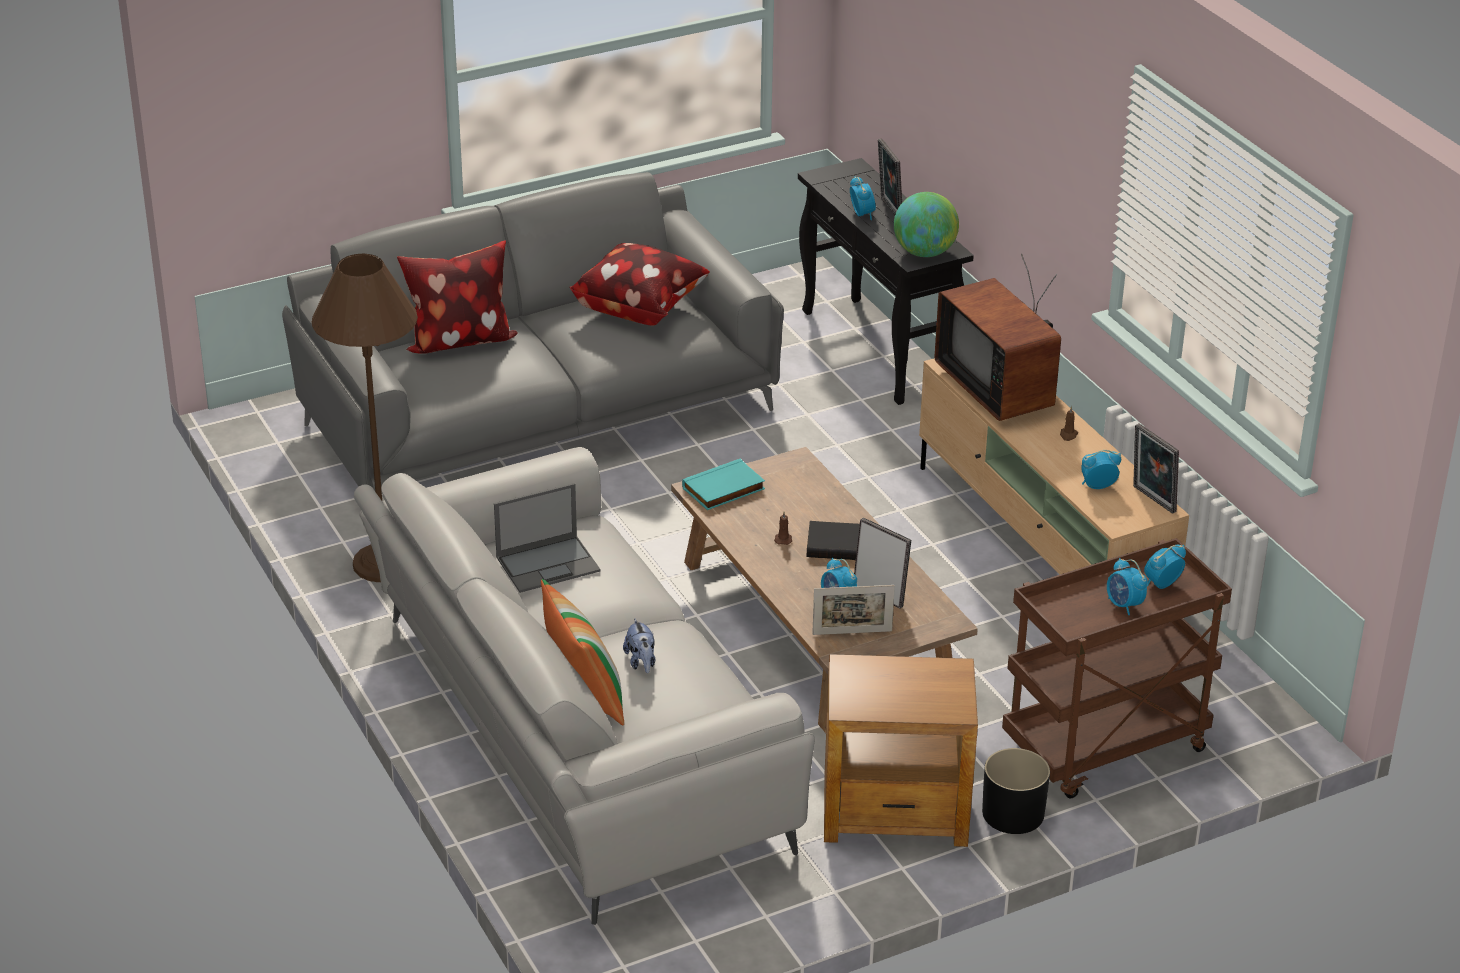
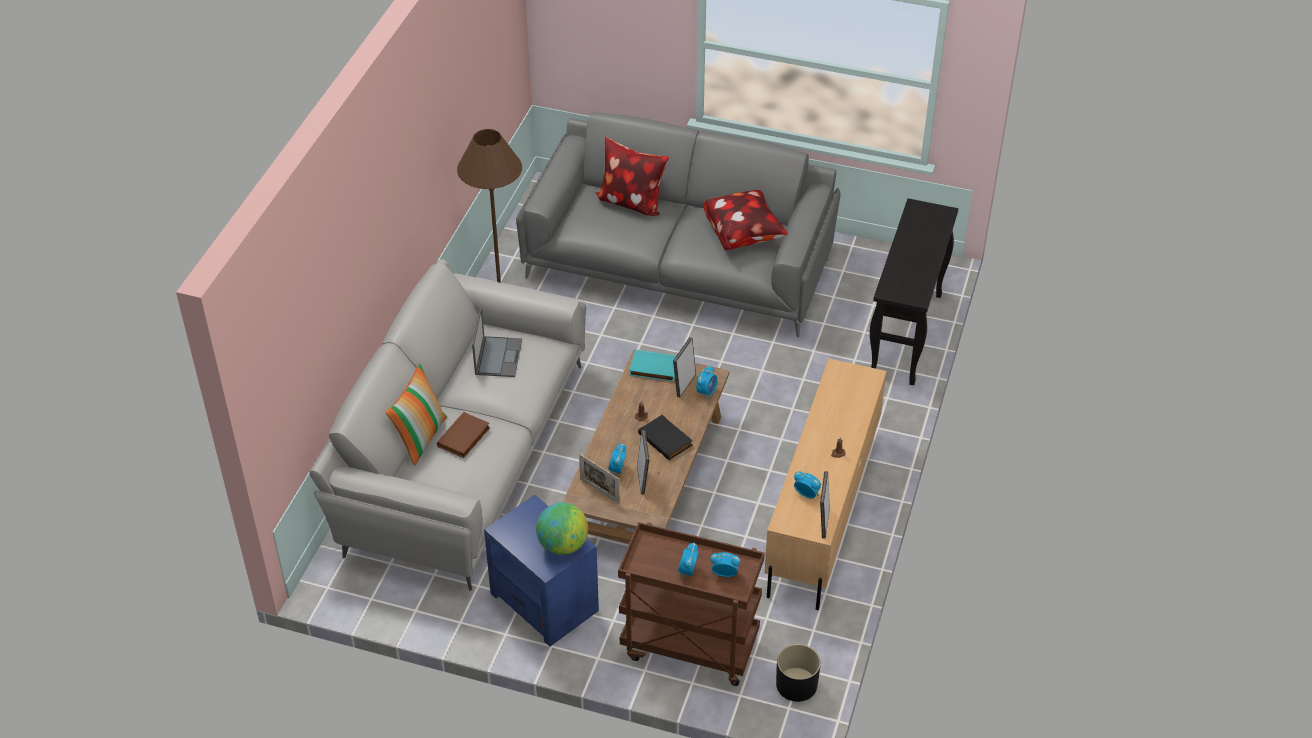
camera: 45 degrees right, 10 degrees up
(549, 564) = (498, 356): laptop -> laptop turned 105 degrees counterclockwise
(641, 662) = (464, 438): plush toy -> brown book
(862, 214) = (903, 245): alarm clock -> alarm clock (706, 392)
(888, 209) = (923, 251): picture frame -> picture frame (684, 384)
(896, 810) = (544, 602): brown side table -> blue side table
(924, 252) = (901, 291): globe -> globe (563, 545)
(1001, 387) = (845, 401): television -> none
(1013, 814) = (594, 646): black planter -> black planter (796, 685)

